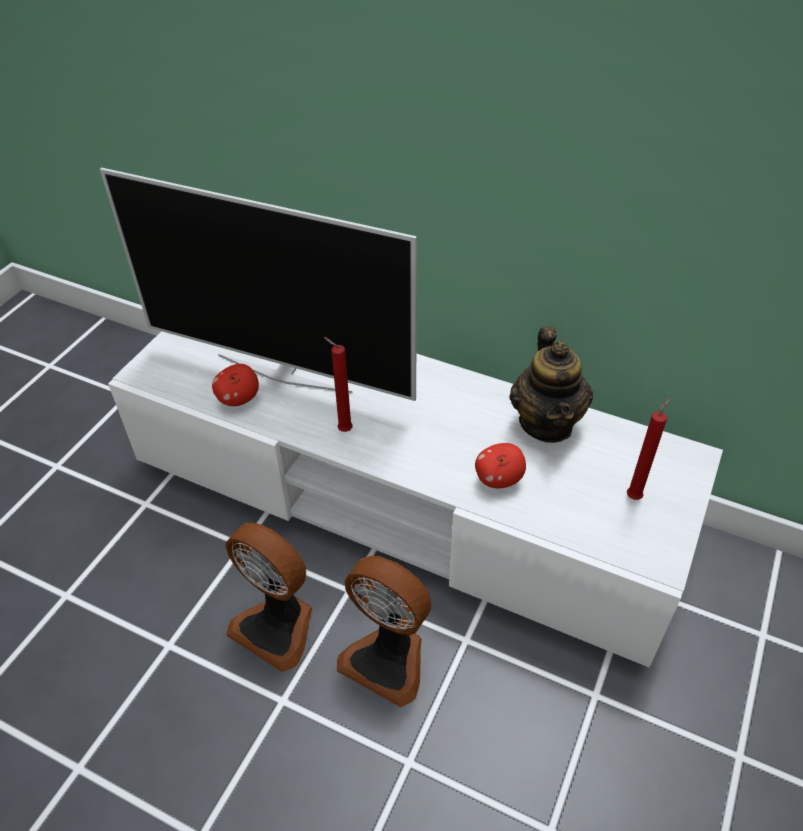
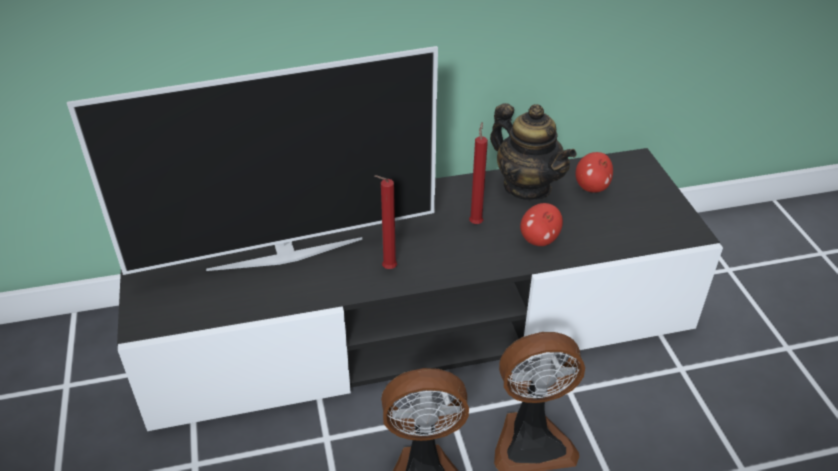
camera: 40 degrees left, 5 degrees down
(239, 399) = (269, 294): apple -> apple (591, 187)
(402, 496) = (418, 321): white tv stand -> black tv stand
(635, 496) = (632, 202): red candle -> red candle (476, 222)

